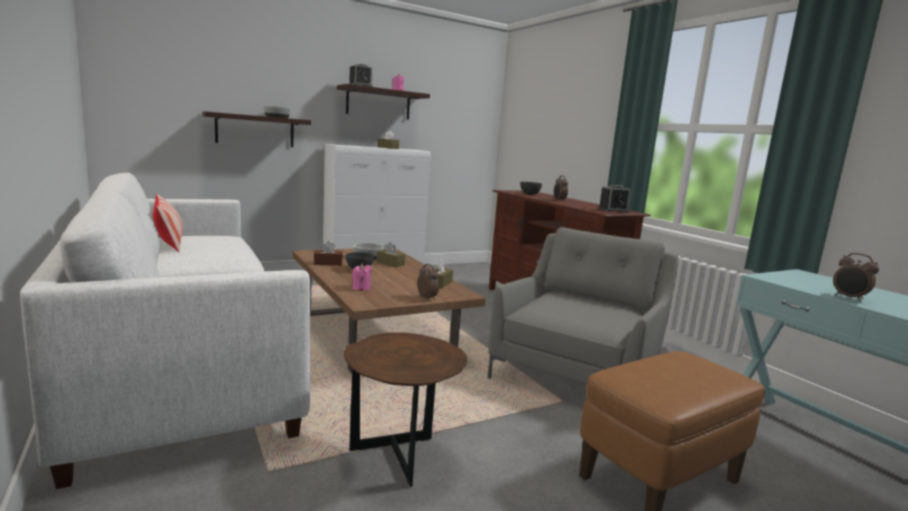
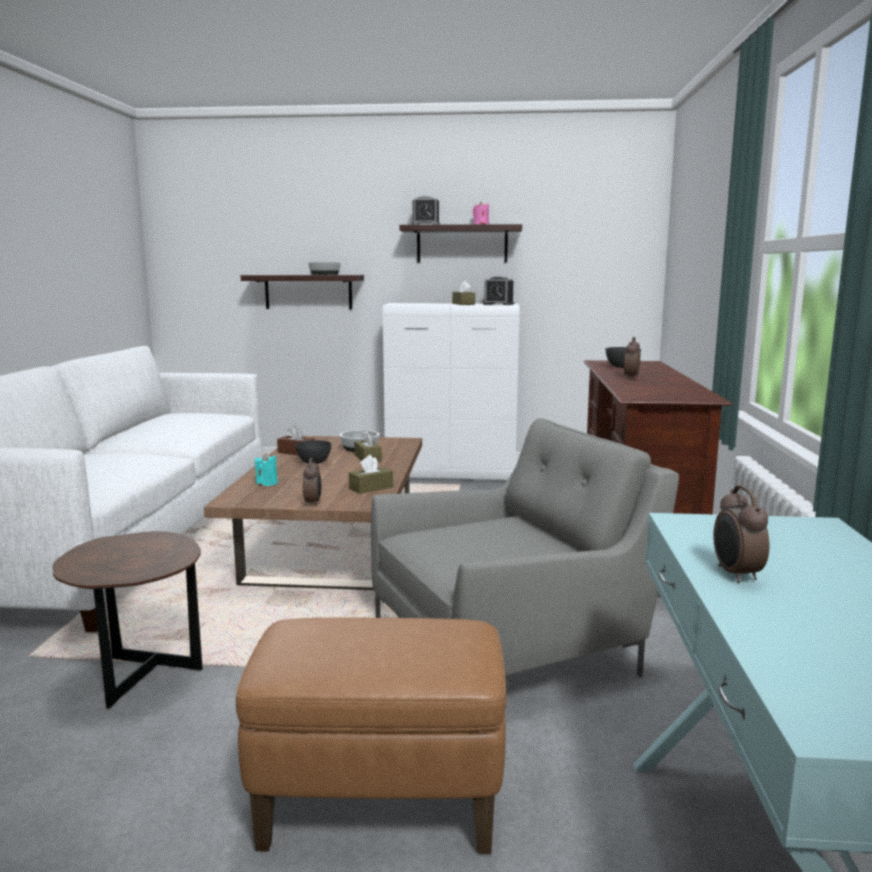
camera: 35 degrees right, 0 degrees up
(169, 242) = (160, 418): pillow -> none
(361, 288) = (266, 483): pink candle -> turquoise candle
(613, 210) = (670, 394): alarm clock -> alarm clock (498, 304)

